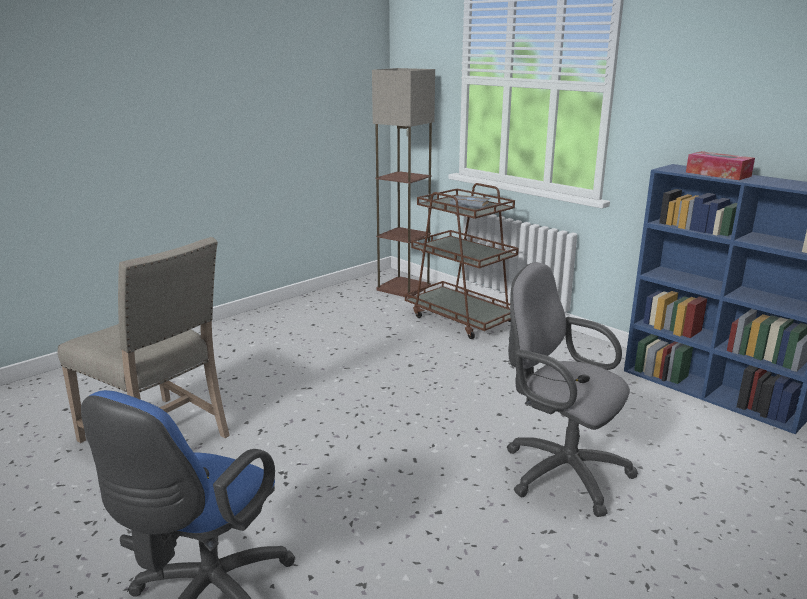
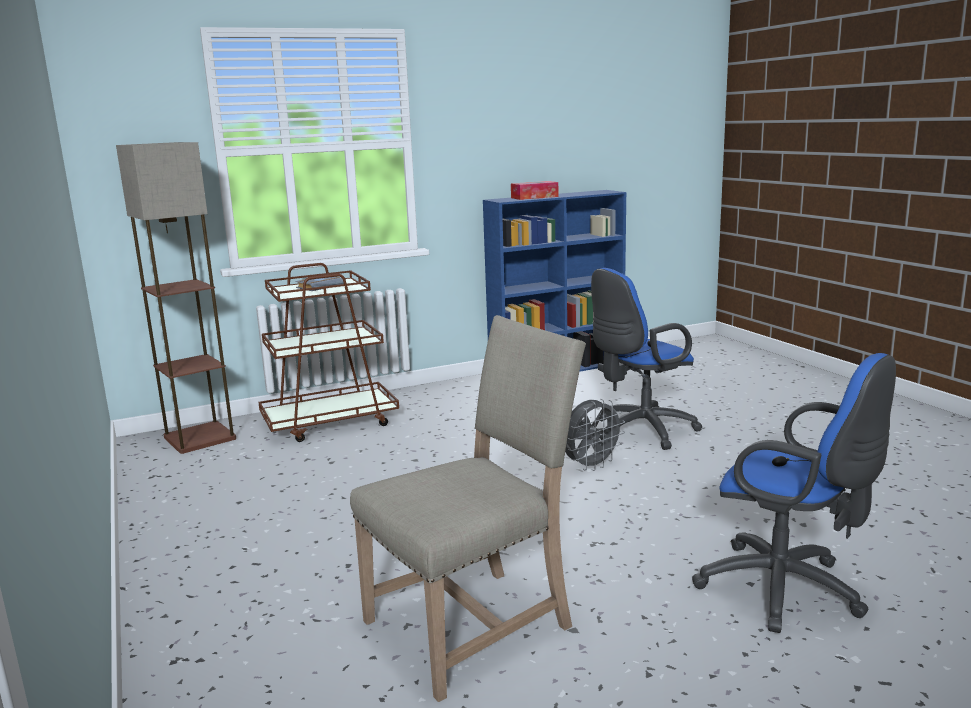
camera: 70 degrees left, 5 degrees down
(445, 451) = (591, 466): none -> grey fan
(559, 471) = (639, 431): grey office chair -> blue office chair

